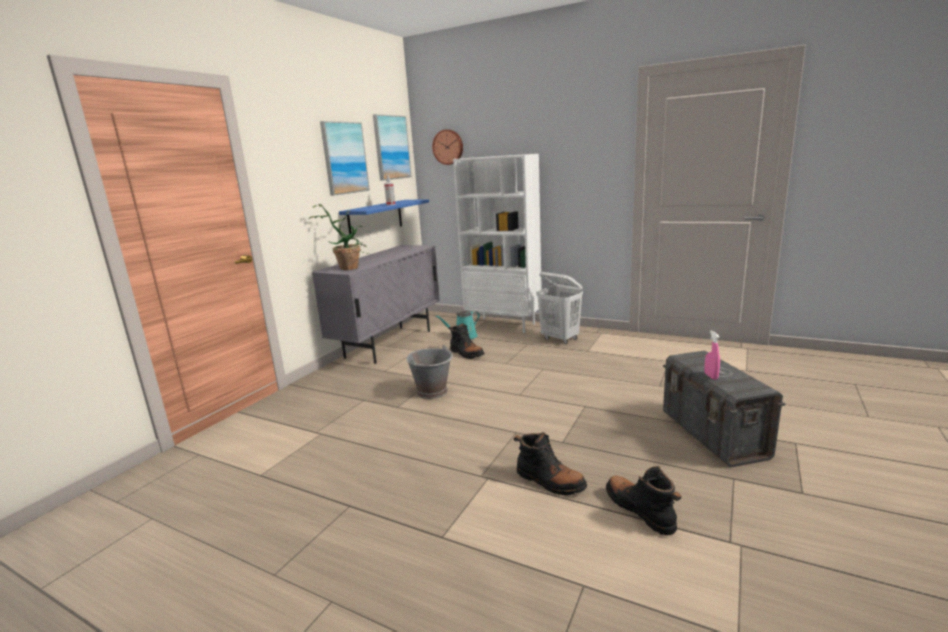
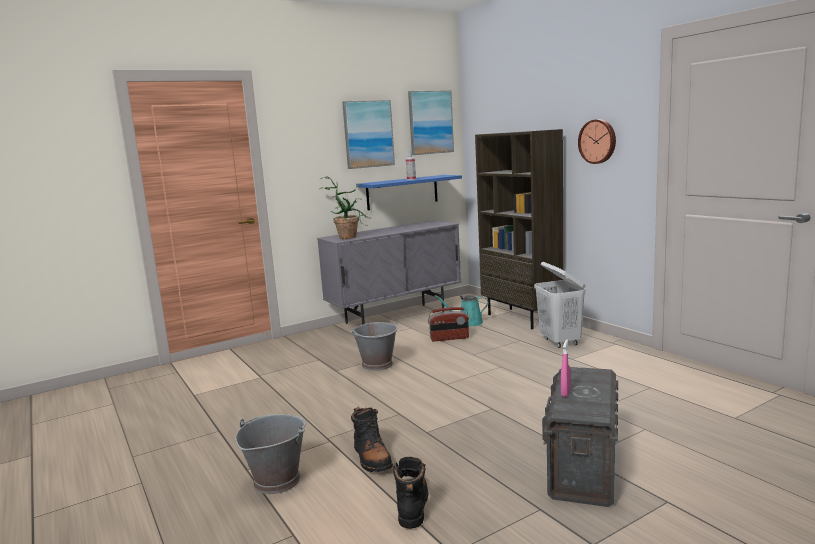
camera: 30 degrees right, 5 degrees down
(448, 147) = (489, 121): wall clock -> wall clock (598, 141)
(466, 353) = (449, 338): black boot -> radio
(489, 536) = (276, 480): none -> grey bucket
(504, 325) = (522, 318): white bookcase -> brown bookcase

